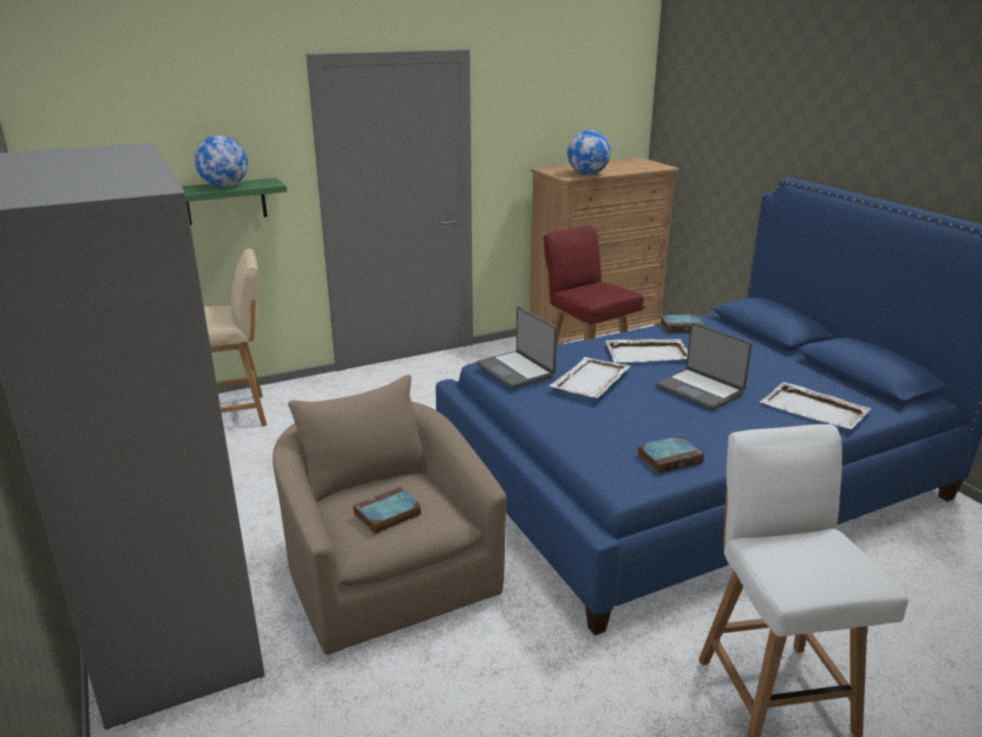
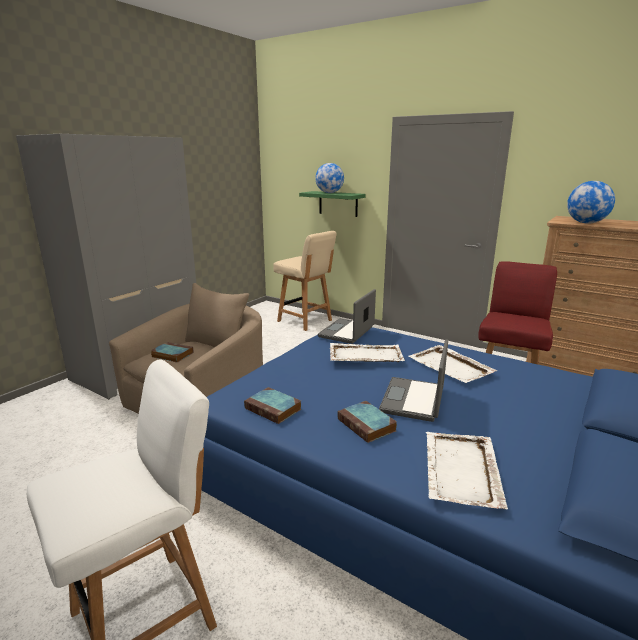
camera: 60 degrees right, 5 degrees down
(682, 327) = (539, 370): book -> book (367, 425)

